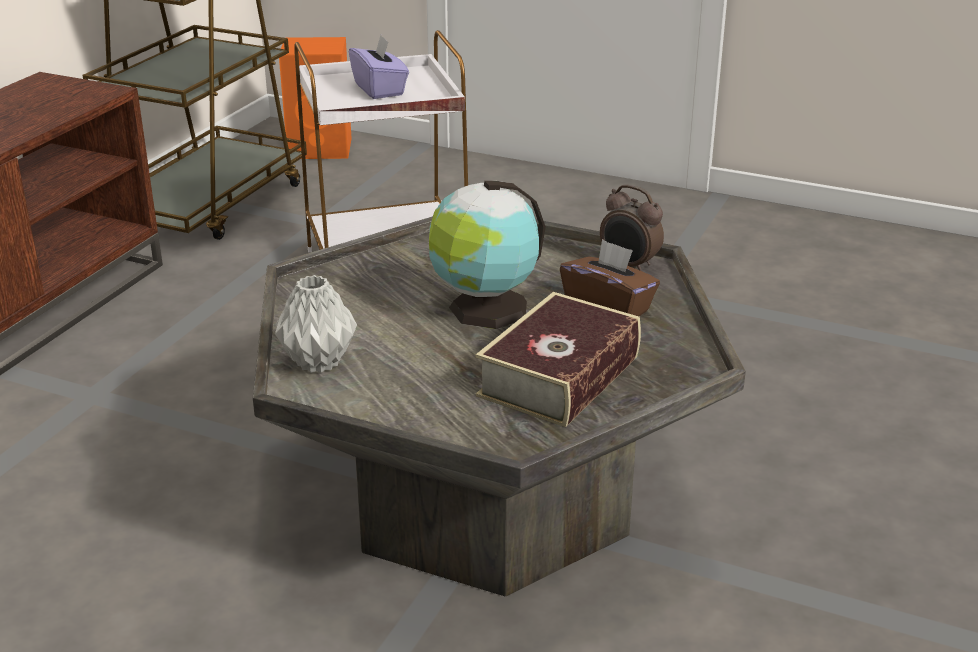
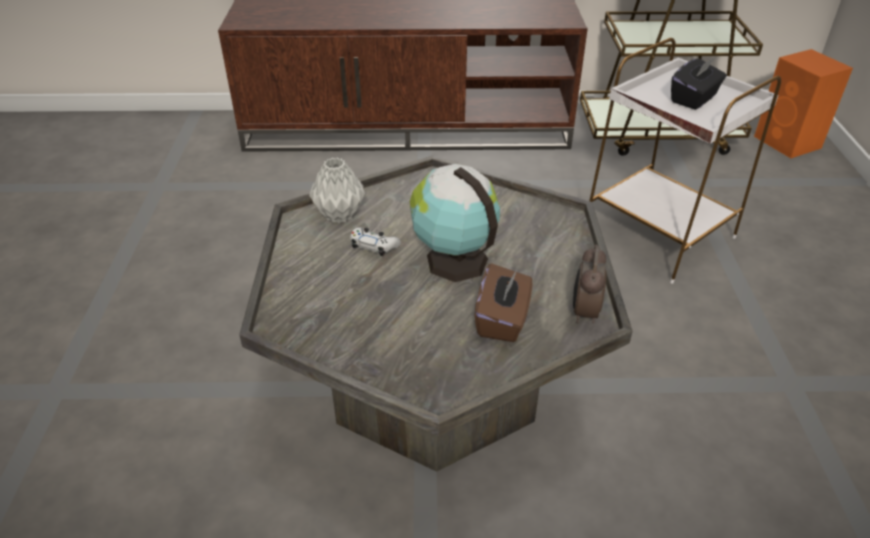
camera: 65 degrees right, 10 degrees up
(380, 89) = (694, 99): purple tissue box -> black tissue box
(410, 352) = (374, 246): none -> white game controller
(559, 376) = (383, 322): book -> none

